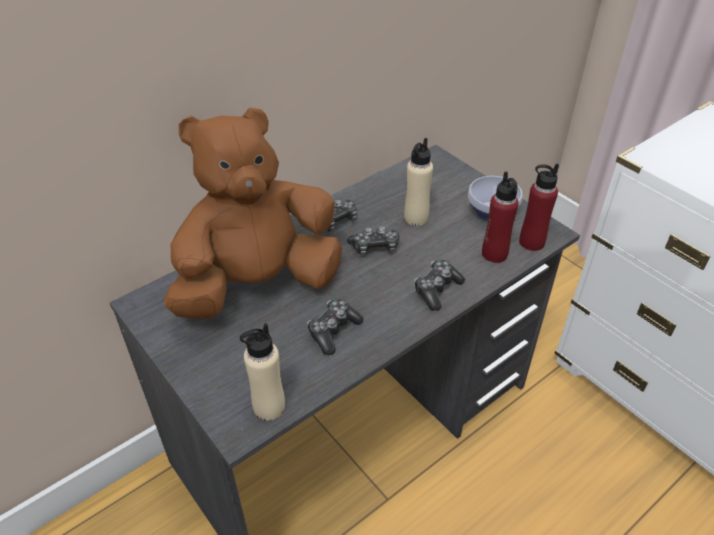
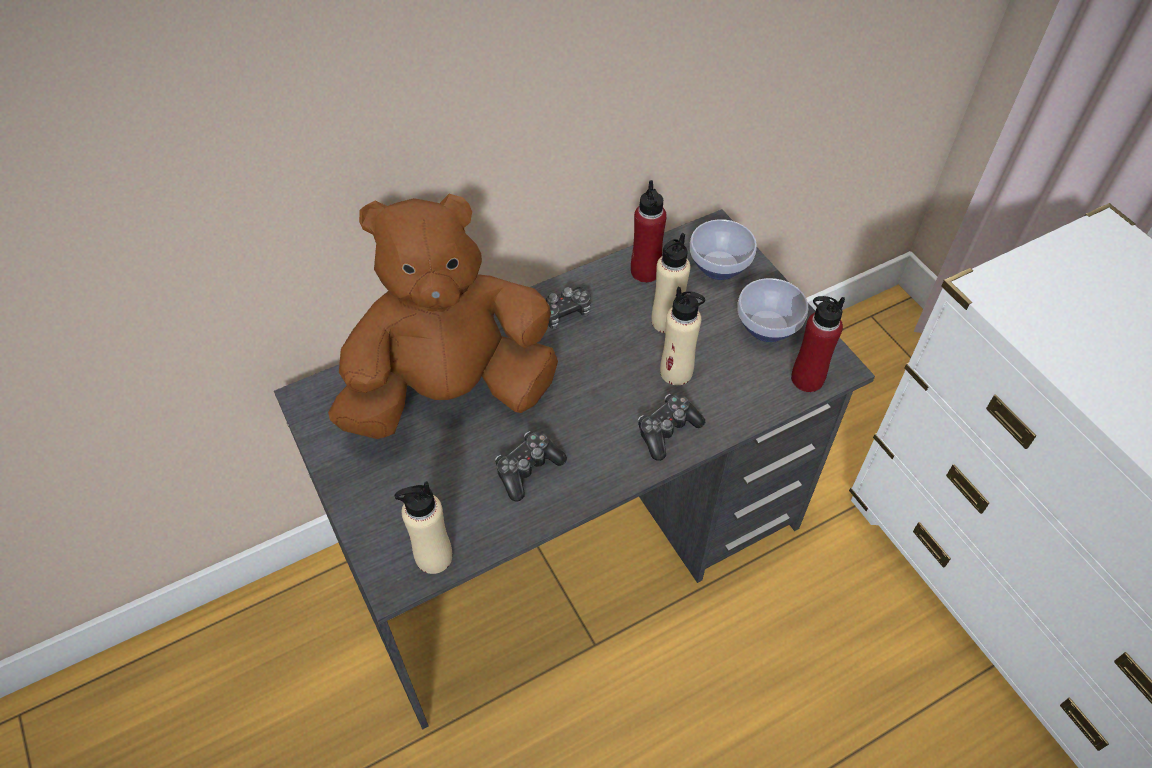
camera: 10 degrees right, 10 degrees up
(375, 247) = (604, 358): game controller -> none
(432, 250) = (676, 372): none -> beige bottle
(446, 179) = (721, 267): none -> bowl
(494, 254) = (754, 389): red bottle -> red bottle (645, 271)

